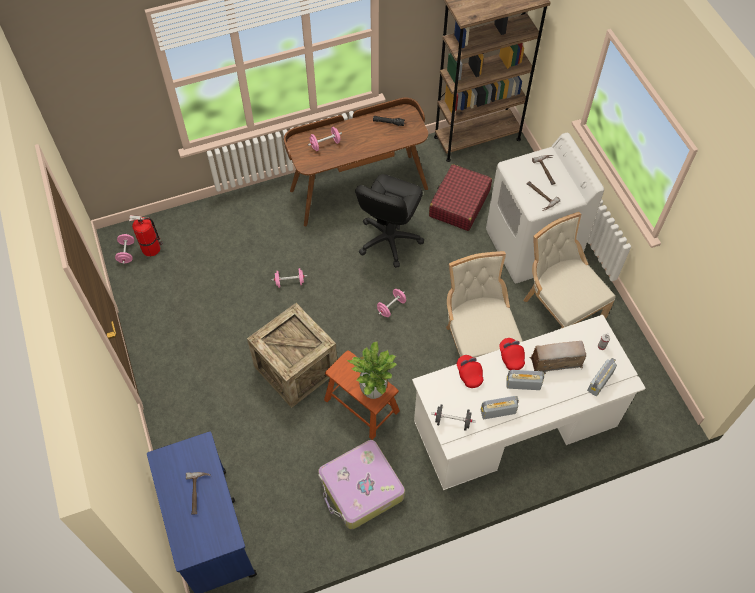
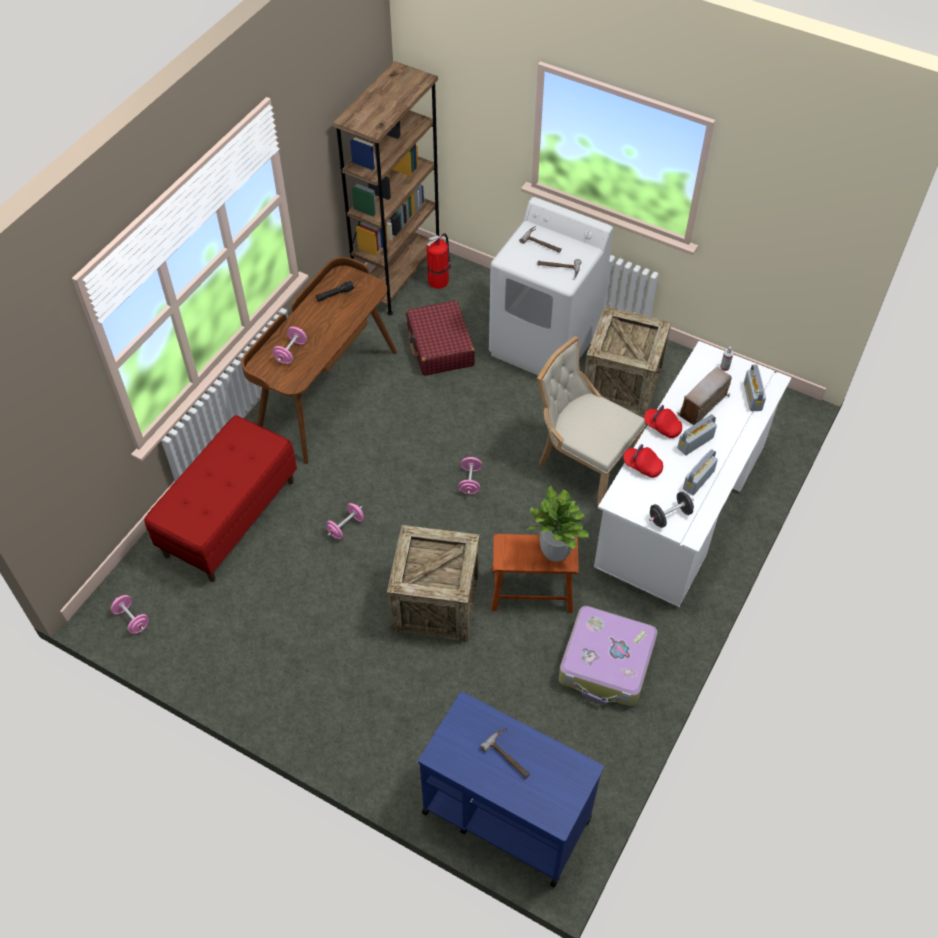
camera: 40 degrees left, 5 degrees down
(152, 248) = (158, 595): fire extinguisher -> fire extinguisher (439, 280)
(231, 229) = (230, 517): none -> red bench
(389, 240) = (406, 422): black office chair -> none
(558, 310) = (622, 383): beige chair -> crate

